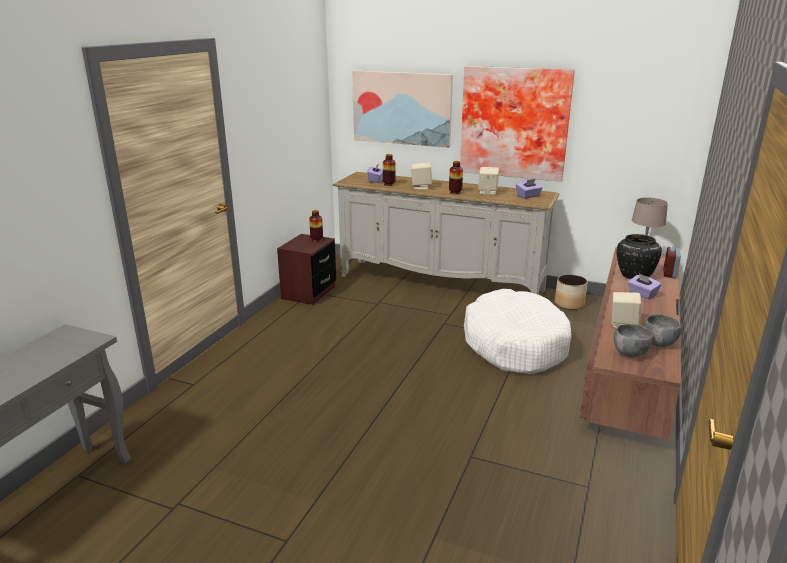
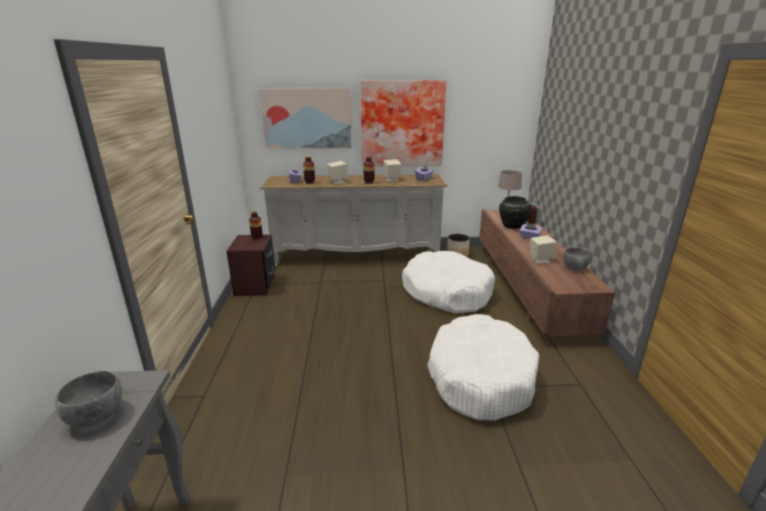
camera: 25 degrees left, 0 degrees up
(469, 444) = (480, 377): none -> white dog bed
(629, 353) = (566, 279): grey bowl -> grey bowl (96, 417)

